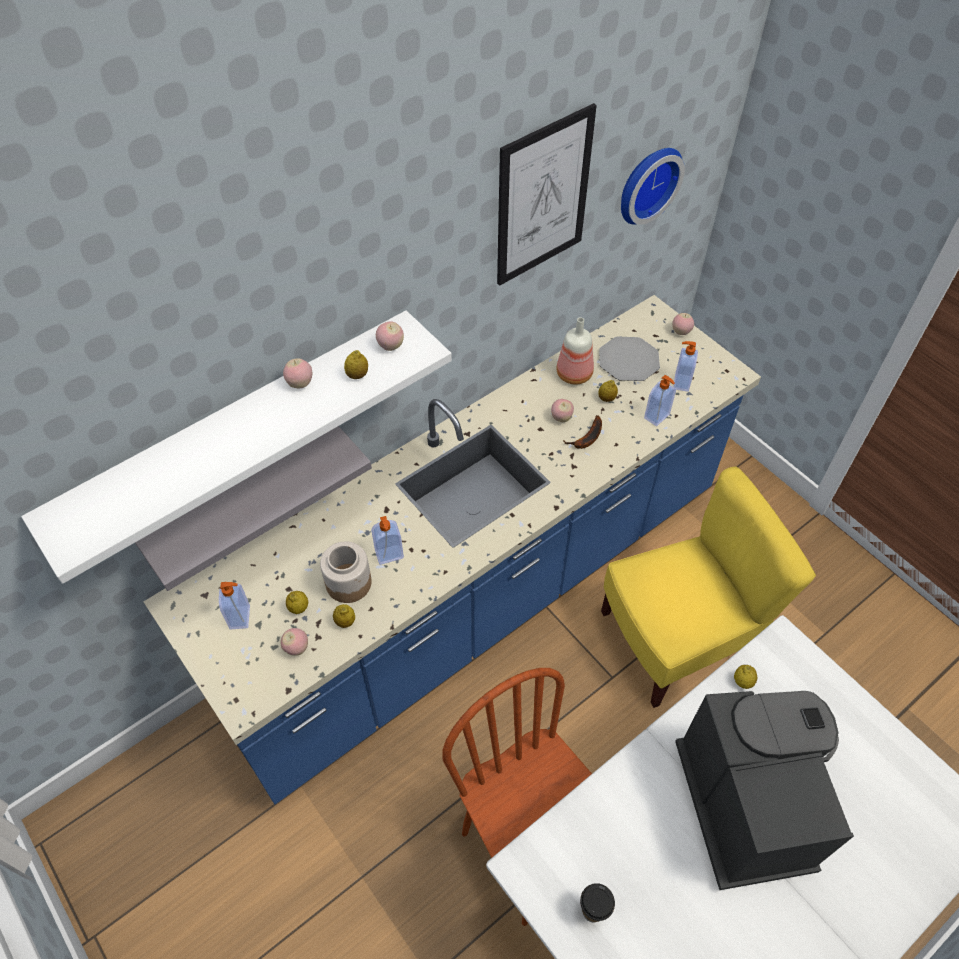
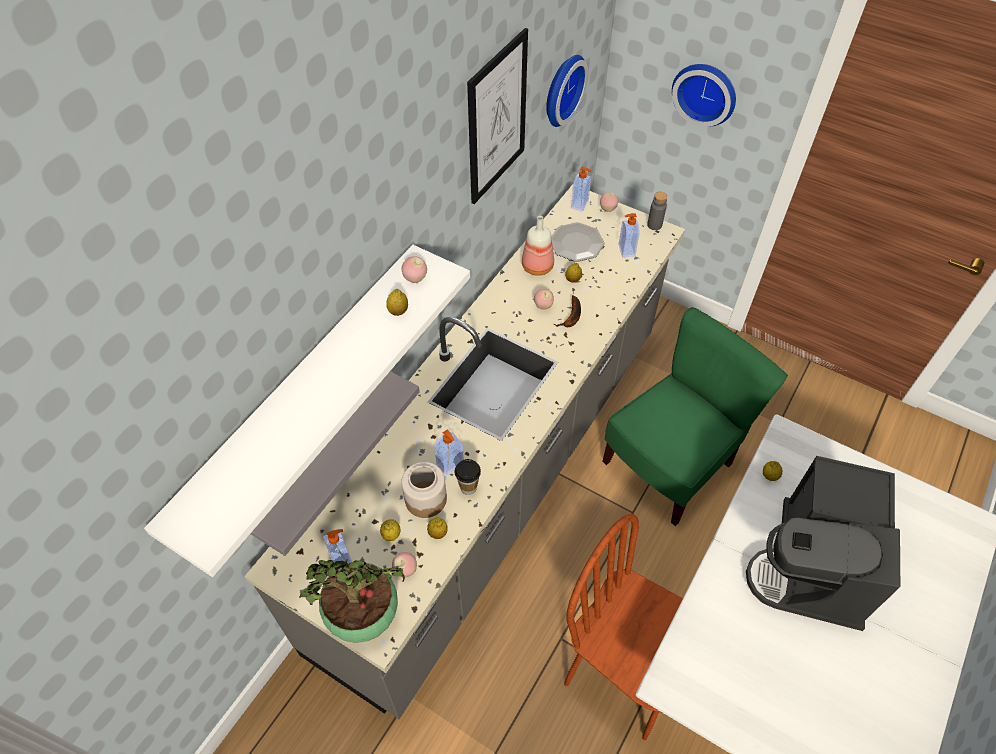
camera: 20 degrees left, 0 degrees up
(238, 679) = (366, 615): none -> potted plant
(300, 384) = (351, 333): apple -> none
(479, 597) = (498, 482): blue counter -> grey counter
(593, 911) = (736, 698): cup -> cup (468, 487)
(657, 417) = (619, 283): soap dispenser -> soap dispenser (580, 204)
(675, 639) = (669, 465): yellow chair -> green chair
(727, 363) = (654, 225): none -> grey bottle
(746, 800) = (812, 568): coffee machine -> coffee machine turned 135 degrees counterclockwise
(824, 225) = (705, 92): none -> wall clock

